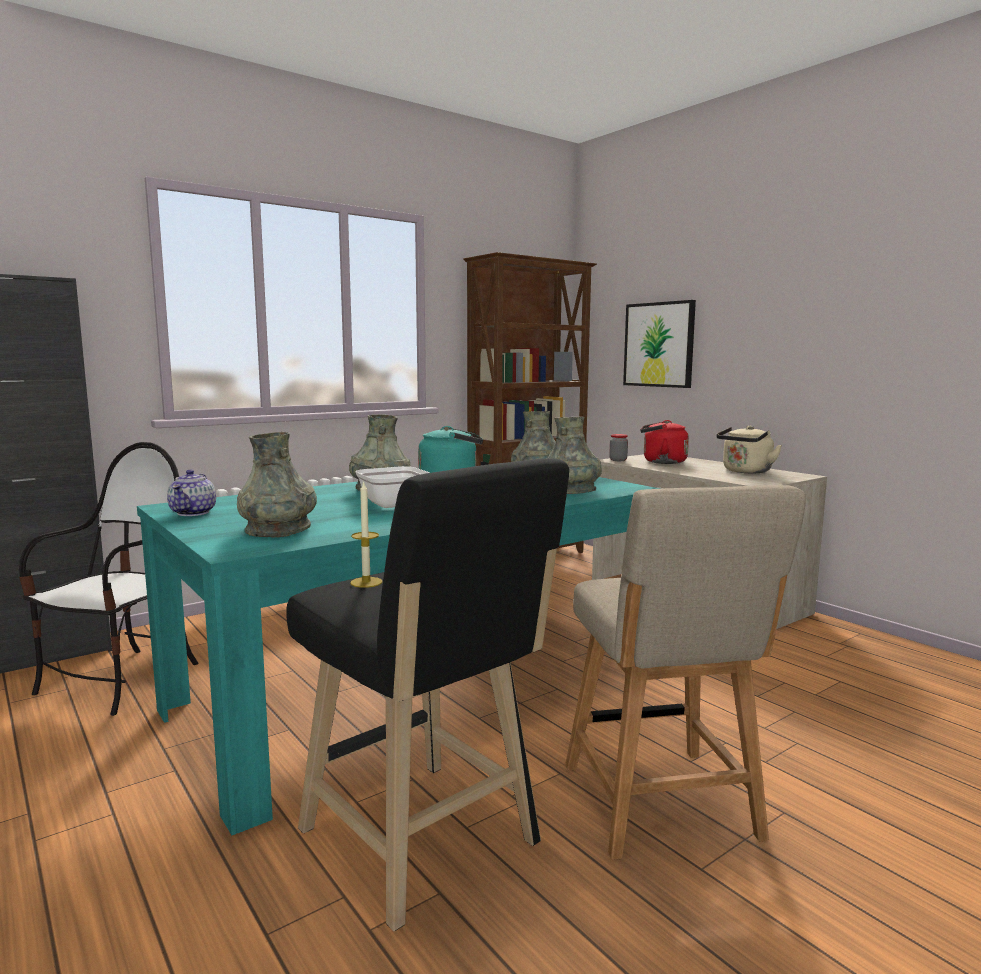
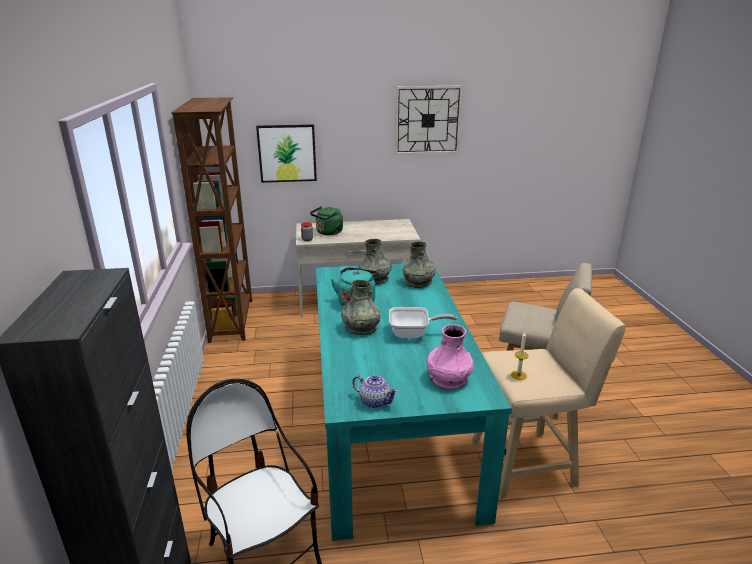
camera: 60 degrees left, 15 degrees up
(278, 530) = (448, 378): grey vase -> pink vase
(425, 843) = (528, 462): black stool -> beige stool
(661, 462) = (328, 233): red kettle -> green kettle
(745, 471) = (379, 227): beige kettle -> none
(880, 283) = (427, 120): none -> wall clock

